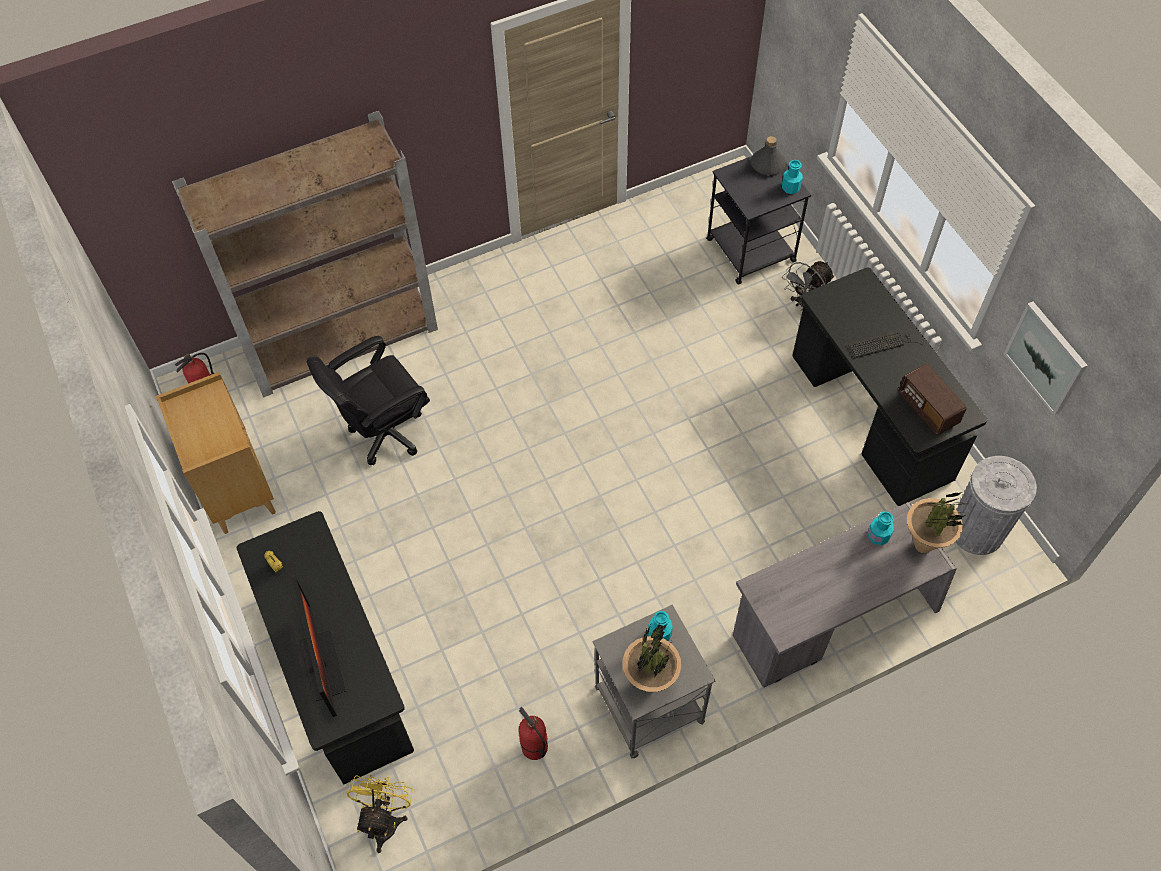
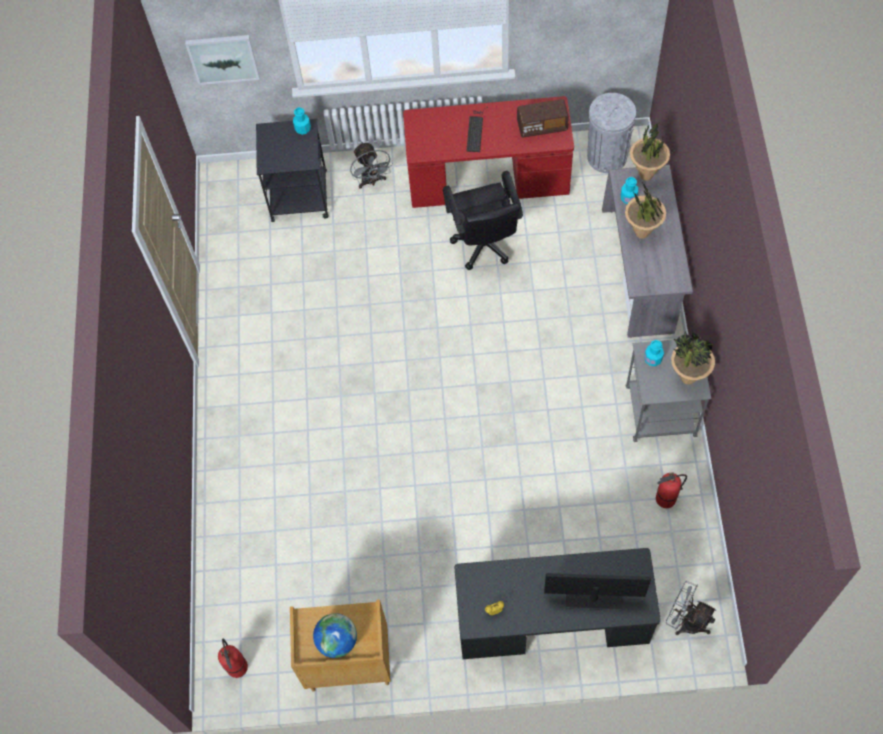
camera: 65 degrees left, 5 degrees up
(196, 428) = (337, 641): none -> globe
(341, 339) = (231, 536): brown bookcase -> none
(384, 437) = (350, 528): black office chair -> black office chair (484, 248)
(385, 819) = (685, 621): yellow fan -> grey fan
(767, 164) = (271, 135): grey bottle -> none
(834, 567) = (642, 233): none -> potted plant
(870, 417) = (488, 180): black desk -> red desk
(1046, 358) = (572, 29): picture -> picture (223, 58)

